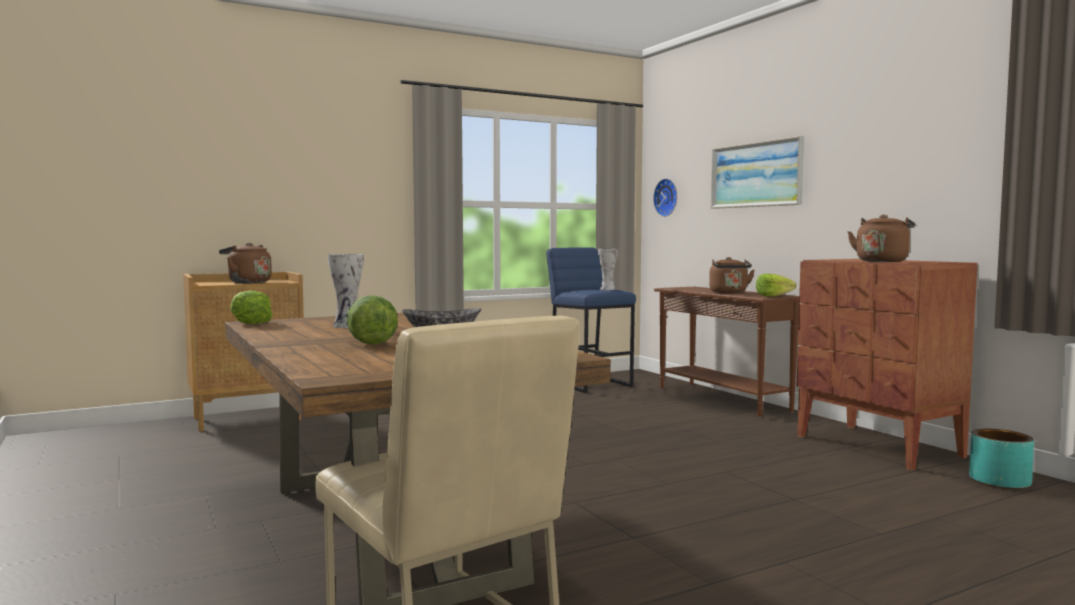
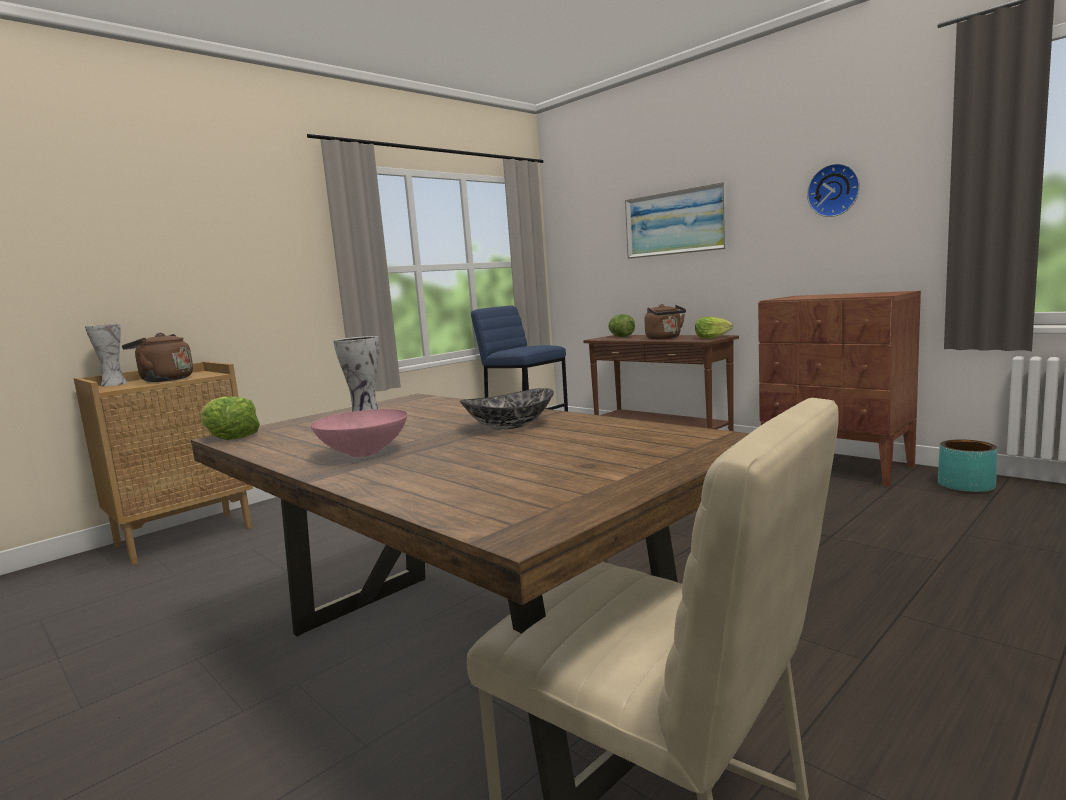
camera: 15 degrees left, 5 degrees up
(316, 338) = (363, 452): none -> pink bowl
(372, 343) = (452, 451): lettuce -> lettuce (621, 337)
(606, 289) = (538, 346): vase -> vase (113, 384)
(667, 197) = (576, 251): wall clock -> wall clock (834, 190)
(882, 261) = (840, 296): brown kettle -> none

